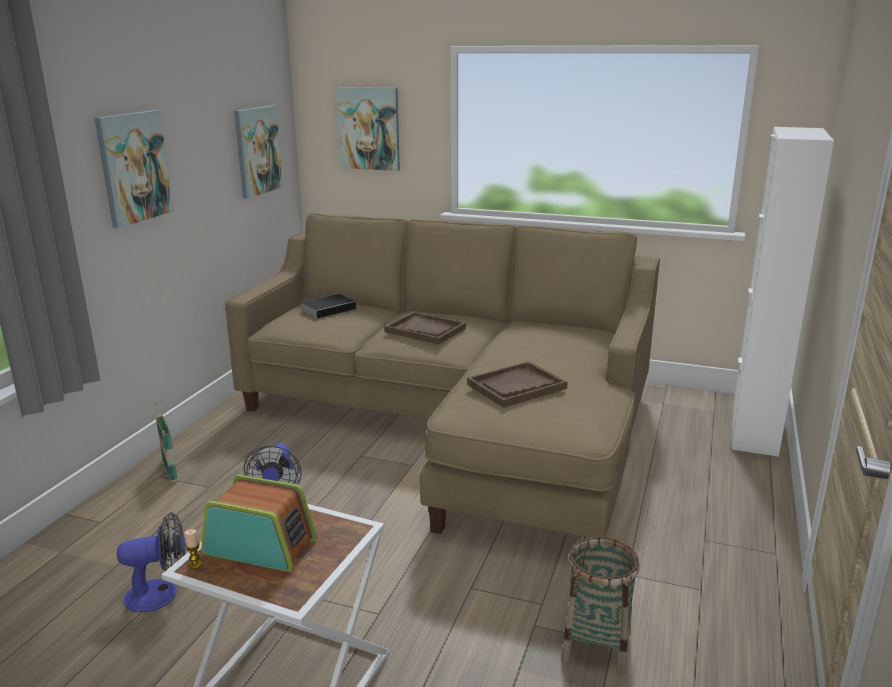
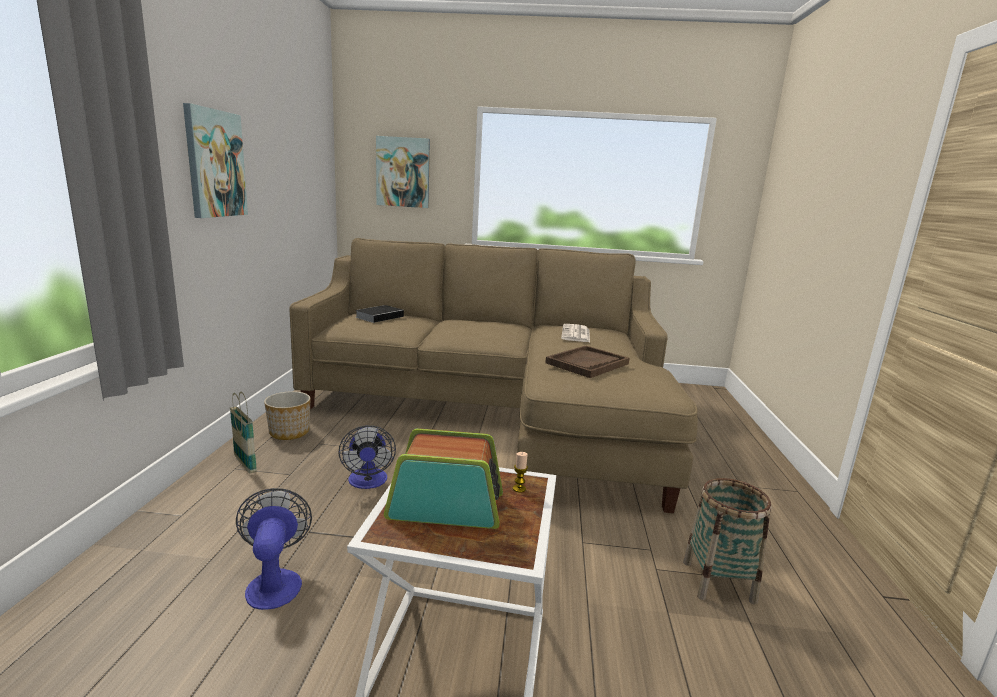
camera: 15 degrees left, 5 degrees down
(161, 594) = (275, 581): fan -> fan turned 75 degrees counterclockwise
(195, 565) = (383, 531): candle -> candle (519, 488)
(223, 438) = (289, 432): none -> planter
(257, 150) = (309, 180): picture -> none
(425, 330) = (475, 330): brown tray -> none
(539, 340) = (576, 334): none -> newspaper
(754, 431) = (720, 407): white cabinet -> none

